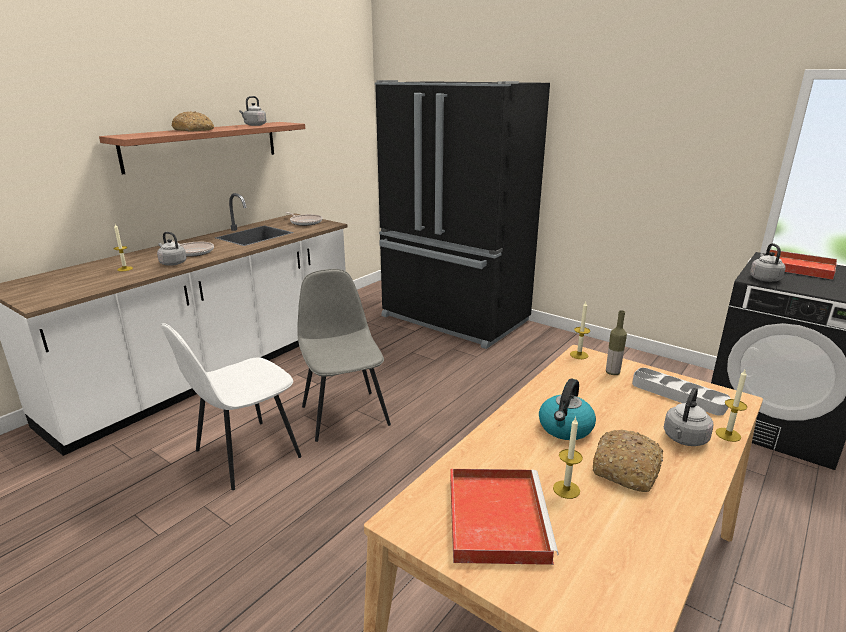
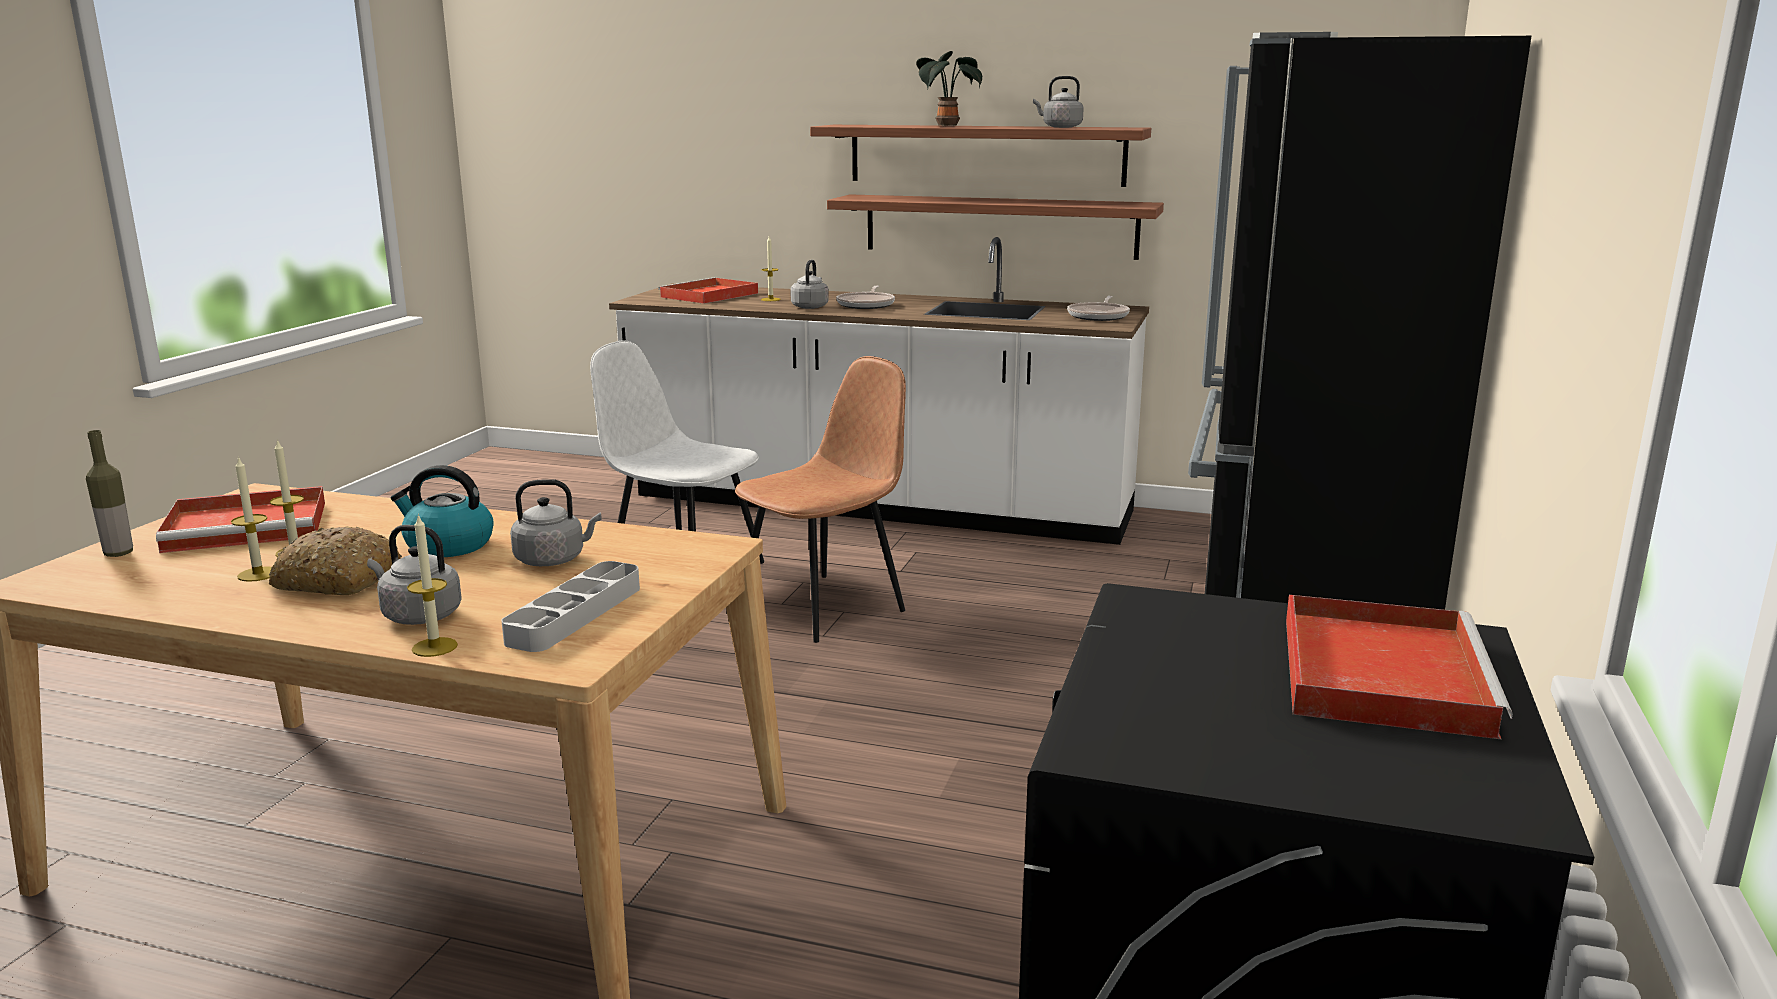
camera: 70 degrees right, 5 degrees down
(69, 282) = (708, 295): none -> red tray
(194, 130) = (945, 126): bread -> potted plant
(218, 187) = (1000, 226): none -> shelf
(344, 414) = (824, 606): grey chair -> brown chair
(579, 355) = (713, 543): candle -> candle (258, 574)
(612, 372) = (649, 568): bottle -> bottle (119, 553)
(764, 278) = (1164, 616): grey kettle -> grey kettle (553, 560)

